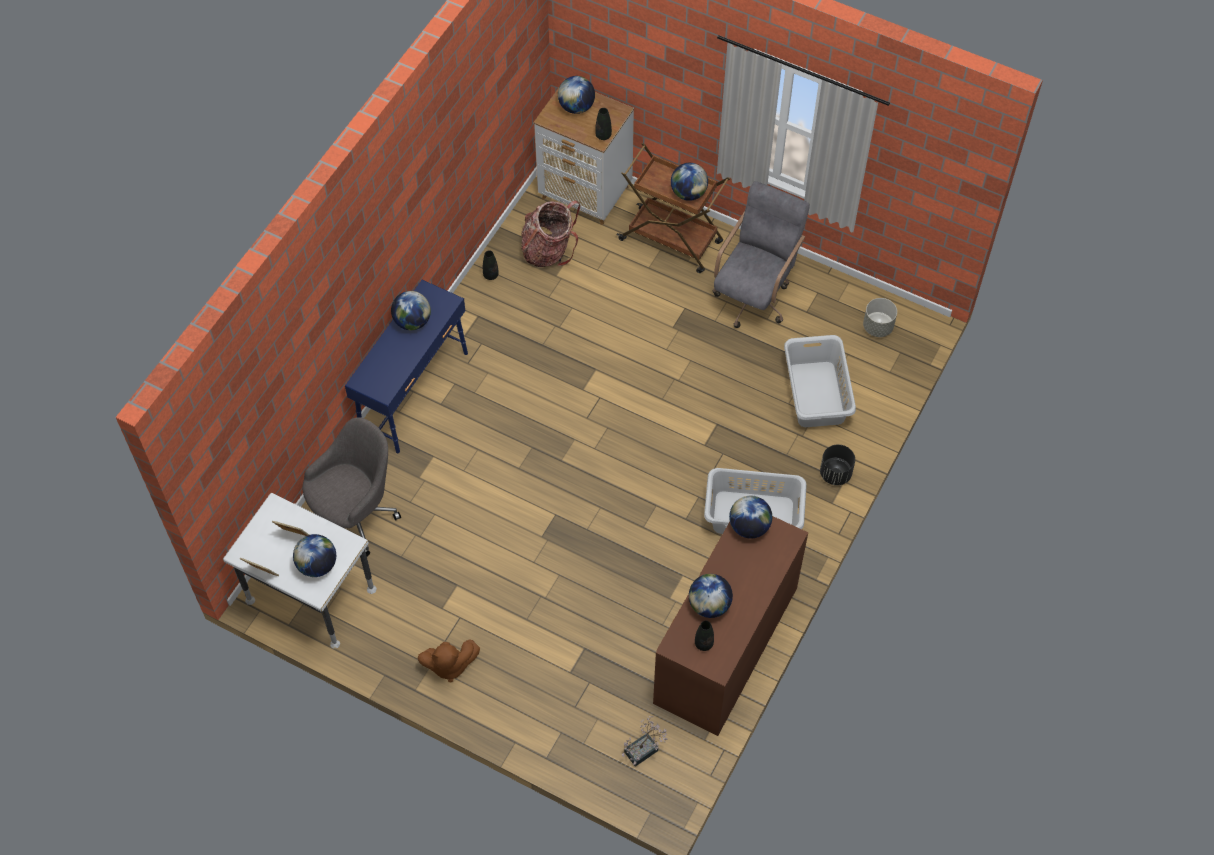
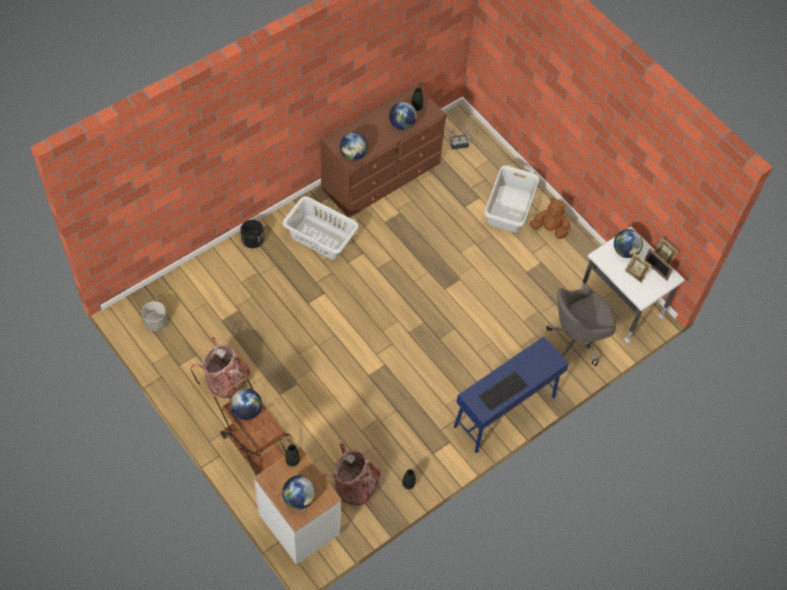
camera: 160 degrees left, 0 degrees up
(267, 554) = (655, 270): none -> picture frame
(412, 321) = (502, 391): globe -> keyboard
(754, 297) = (225, 381): grey office chair -> backpack
(815, 395) = (231, 294): grey laundry basket -> grey laundry basket (509, 208)

